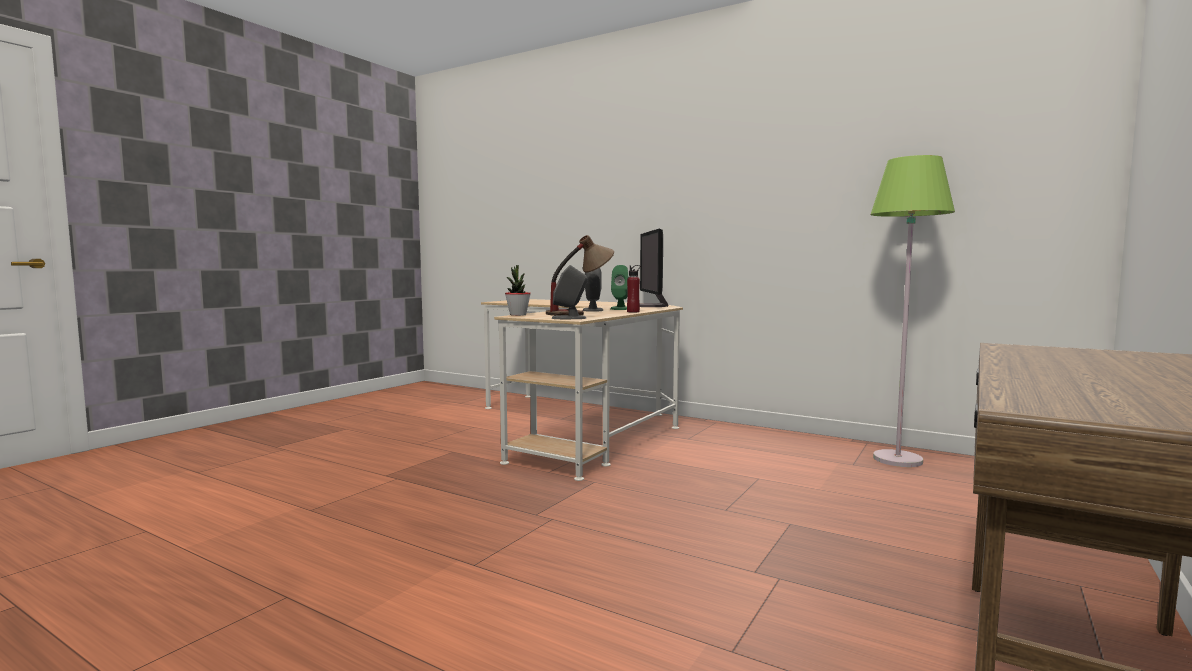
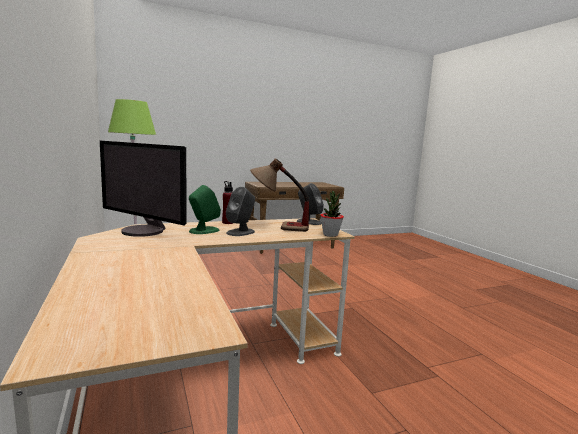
camera: 145 degrees left, 5 degrees up
(651, 306) = (144, 231): monitor -> monitor turned 90 degrees clockwise

